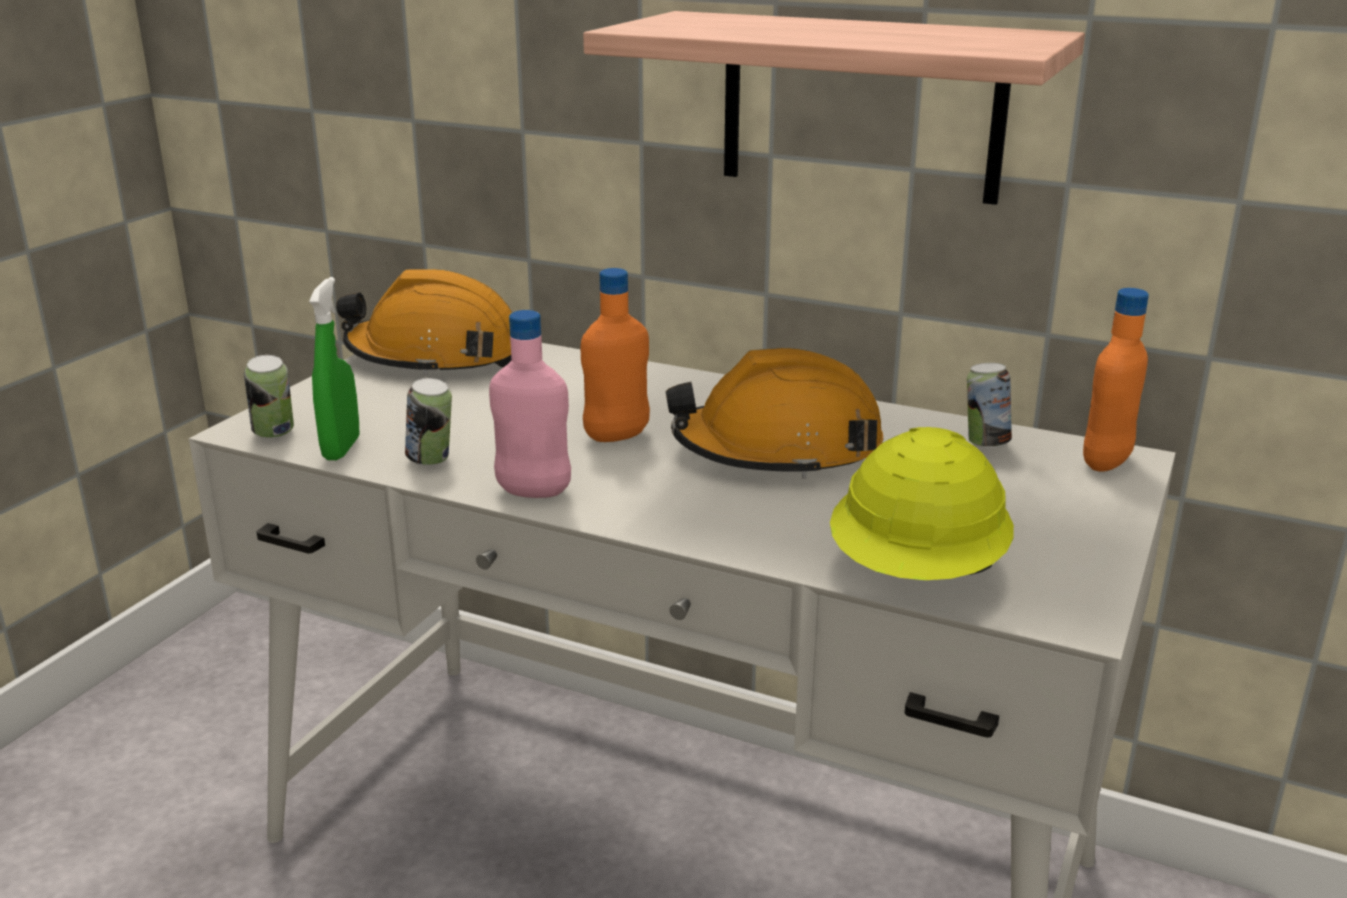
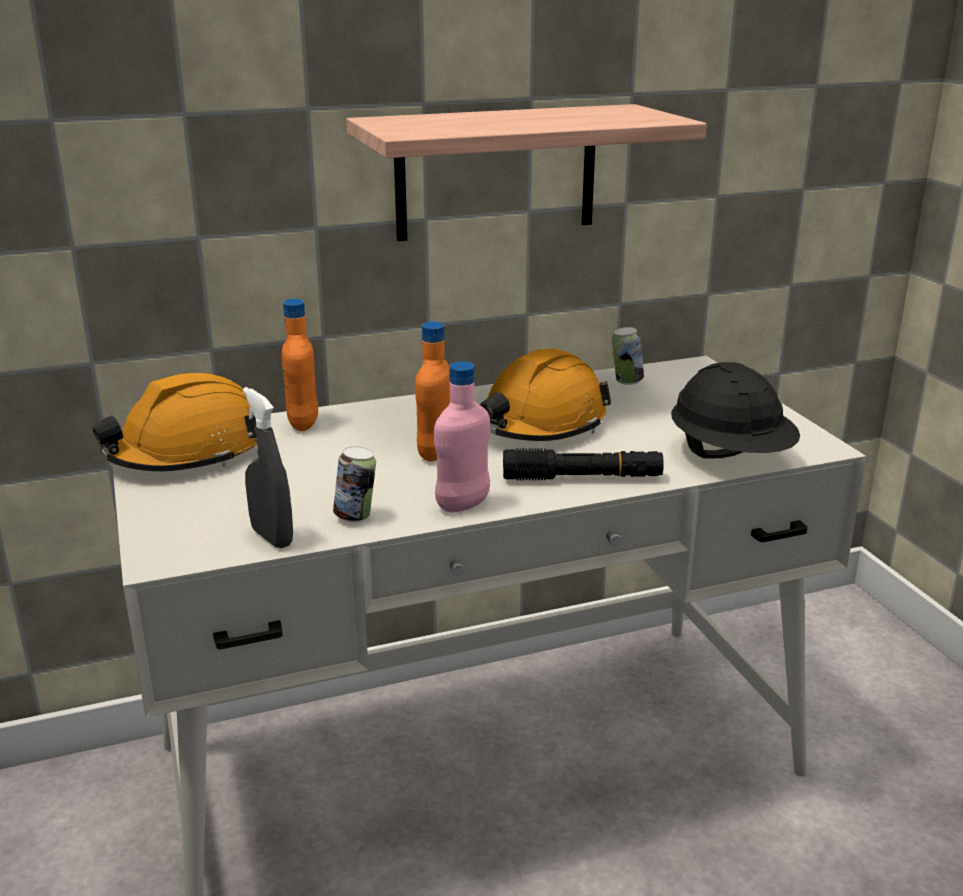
camera: 45 degrees left, 0 degrees up
(274, 434) = (194, 551): can -> none
(341, 448) = (272, 537): green spray bottle -> grey spray bottle
(697, 519) = (582, 478): none -> black flashlight
(918, 574) = (731, 457): yellow hard hat -> black hard hat
(1106, 462) = (692, 371): orange bottle -> orange bottle (303, 423)

